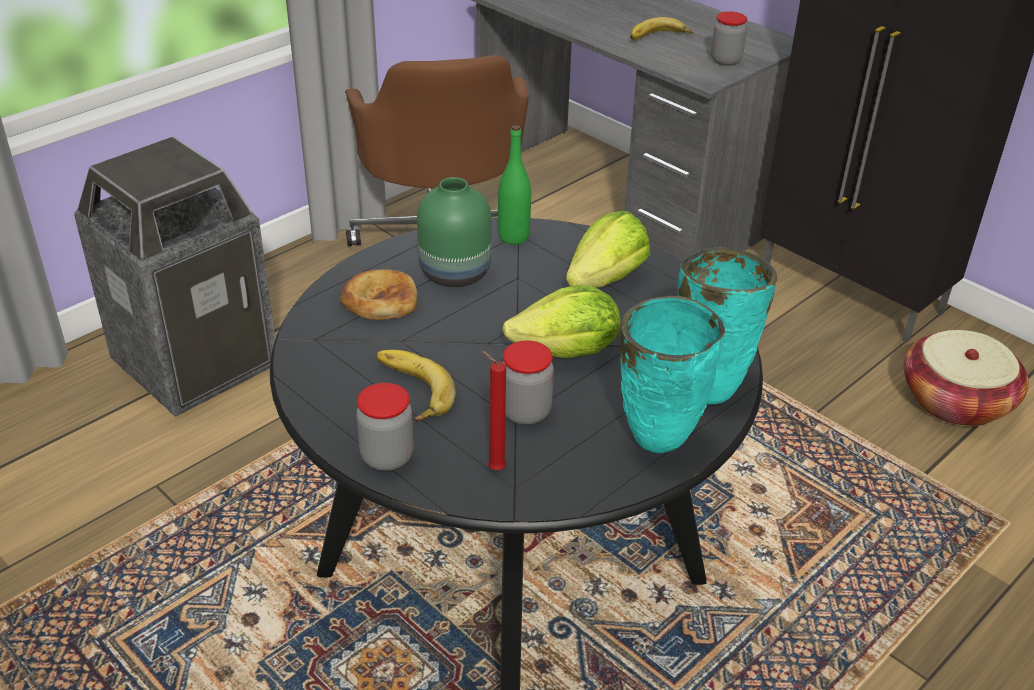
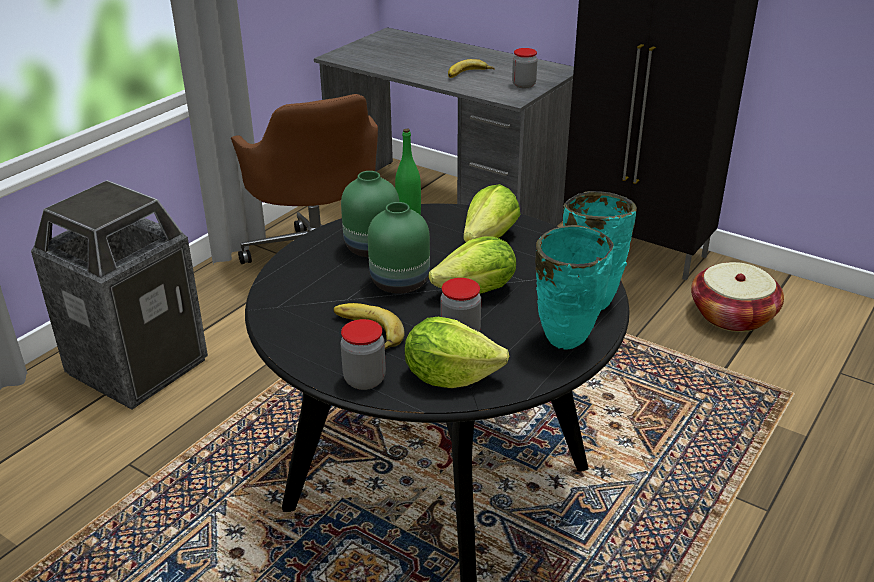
camera: 10 degrees left, 5 degrees down
(380, 300) = (320, 273): bread -> none
(473, 329) = (400, 284): none -> green vase
(494, 468) = (450, 376): red candle -> lettuce

